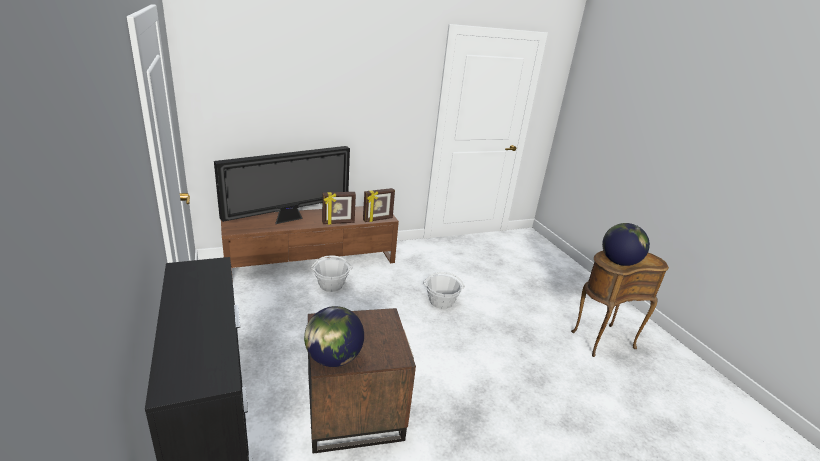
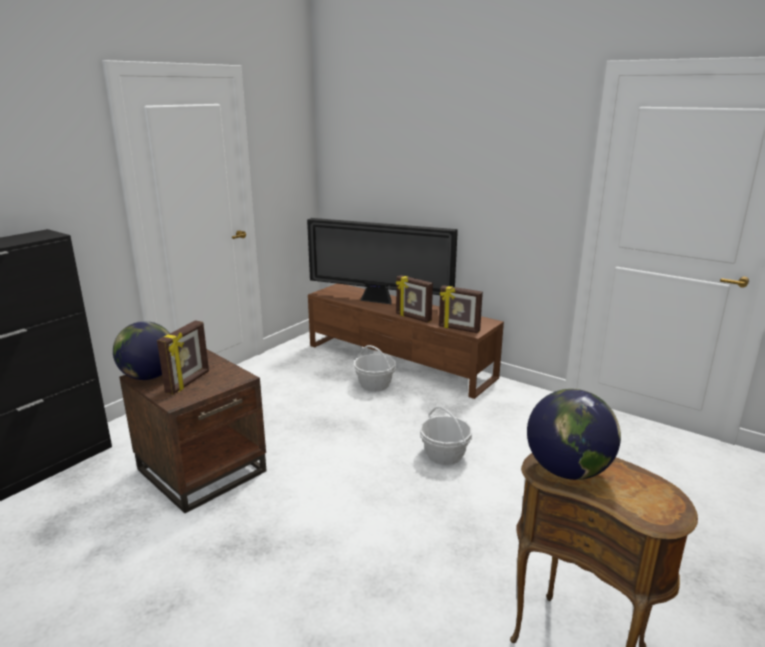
camera: 60 degrees right, 5 degrees down
(370, 341) = (188, 382): none -> picture frame

